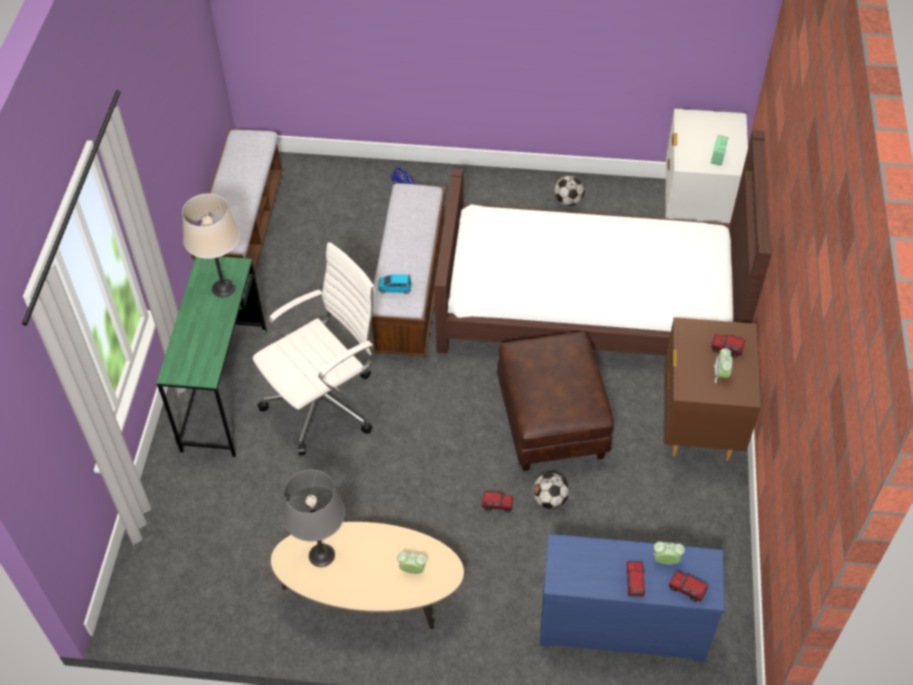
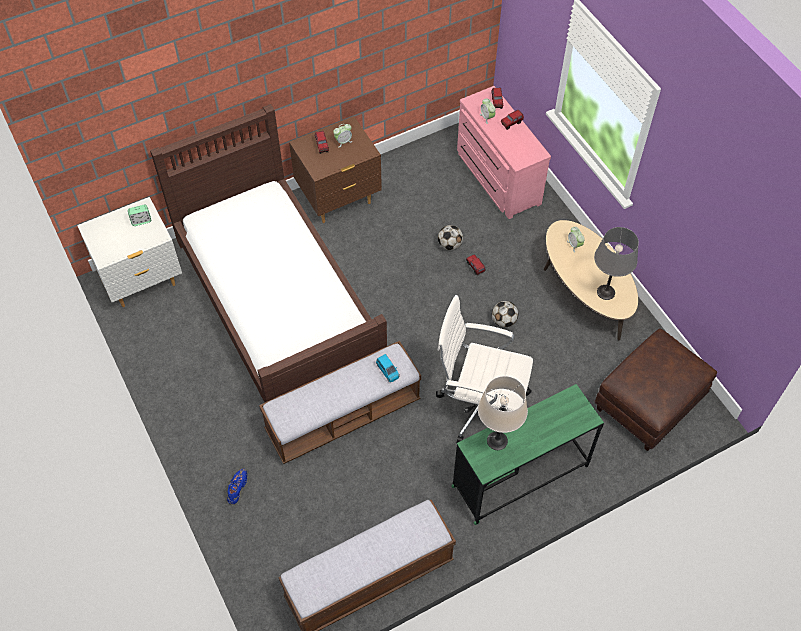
camera: 125 degrees left, 5 degrees up
(550, 420) = (392, 274): brown ottoman -> brown ottoman (648, 404)
(568, 201) = (181, 365): football -> football (504, 321)
(622, 621) = (496, 177): blue dresser -> pink dresser

